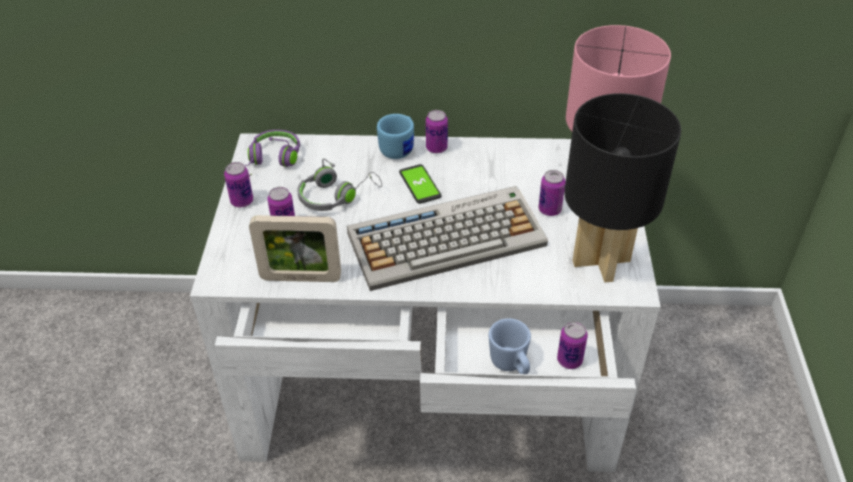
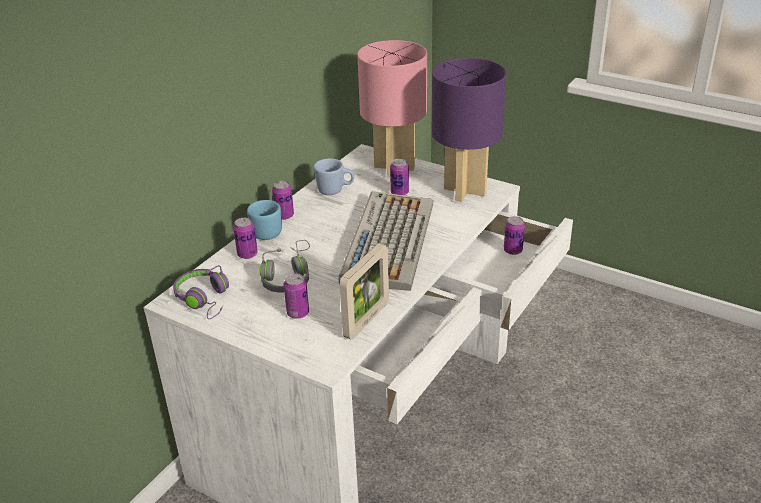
camera: 60 degrees left, 10 degrees down
(242, 201) = (241, 328): can -> can (247, 254)
(420, 184) = (318, 235): phone -> none
(511, 365) = (499, 274): blue mug -> blue mug (335, 191)
(602, 261) = (464, 190): black table lamp -> purple table lamp

